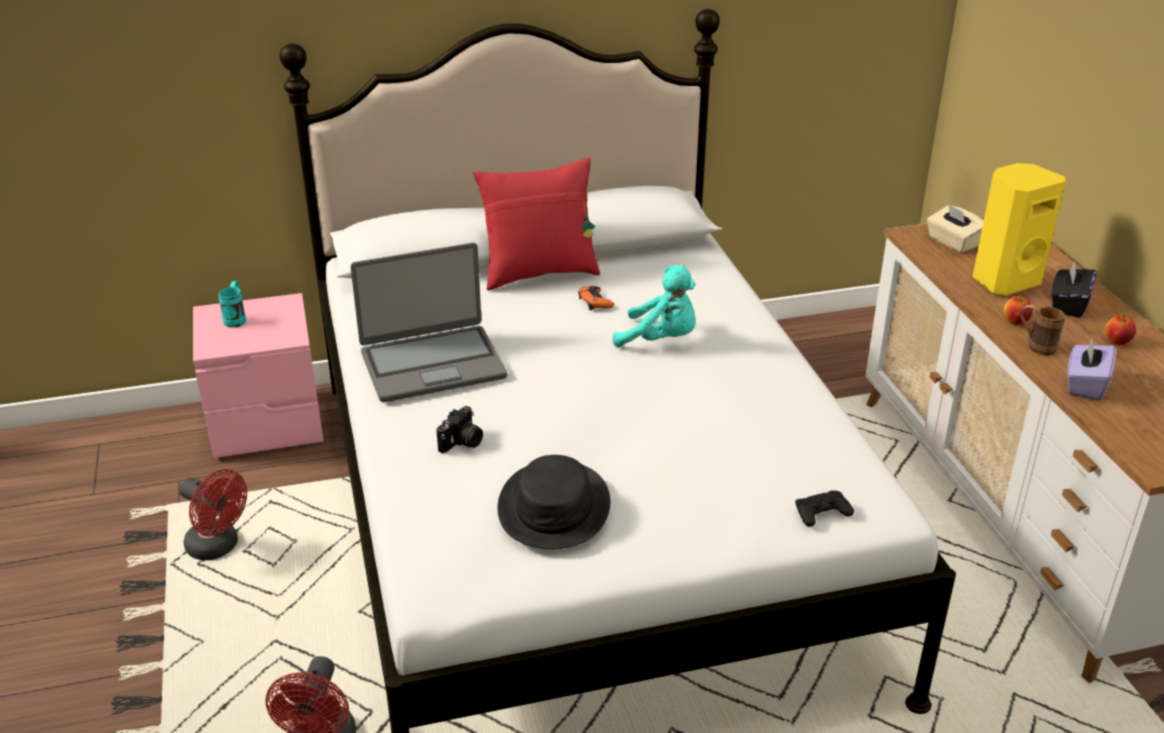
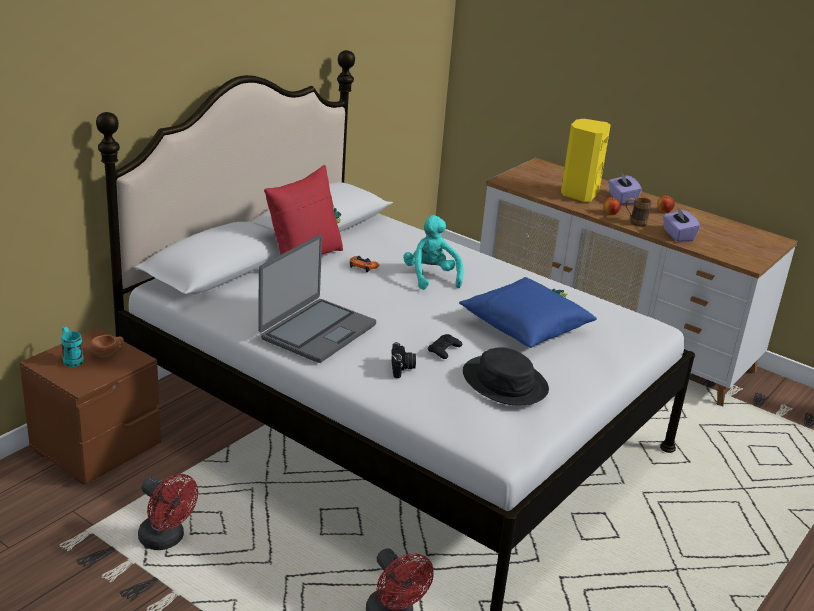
camera: 40 degrees left, 5 degrees down
(218, 547) = (166, 540): red fan -> red fan turned 45 degrees clockwise
(267, 423) = (94, 447): pink nightstand -> brown nightstand
(274, 324) = (108, 354): none -> brown cup
(661, 340) = (431, 277): turquoise plush toy -> turquoise plush toy turned 90 degrees counterclockwise
(691, 446) = (525, 328): none -> blue pillow
(822, 513) = (630, 338): black game controller -> black game controller (444, 350)
(952, 243) = (529, 180): beige tissue box -> none
(1068, 305) = (622, 199): black tissue box -> purple tissue box

